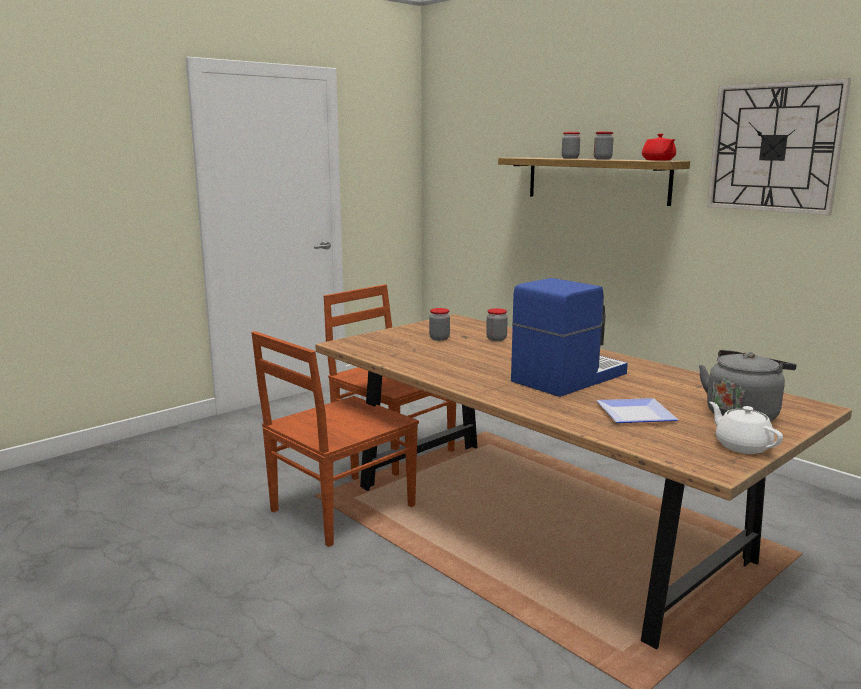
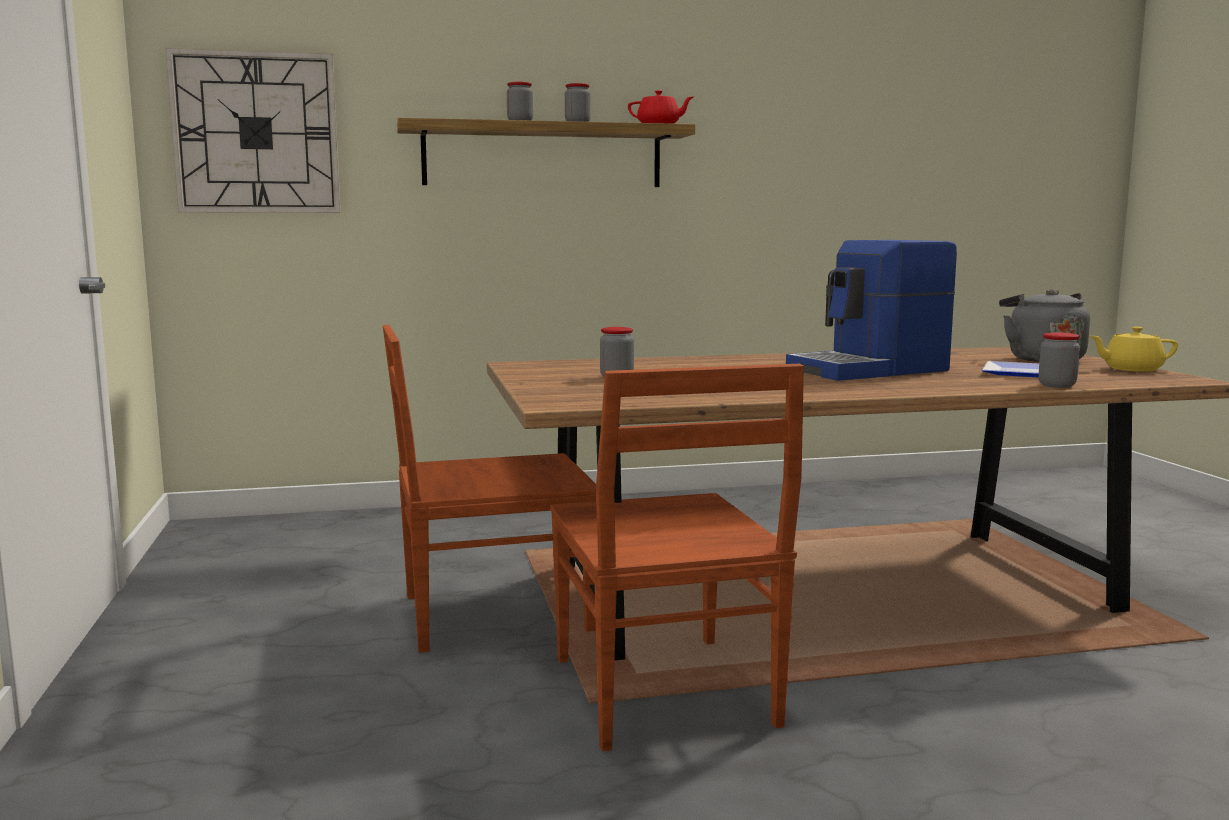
camera: 60 degrees left, 5 degrees down
(496, 339) = (662, 366): jar -> jar (1057, 385)
(567, 377) = (870, 370): coffee machine -> coffee machine turned 105 degrees counterclockwise
(742, 446) = (1131, 369): white teapot -> yellow teapot
(774, 147) = (776, 114): wall clock -> wall clock (256, 133)

